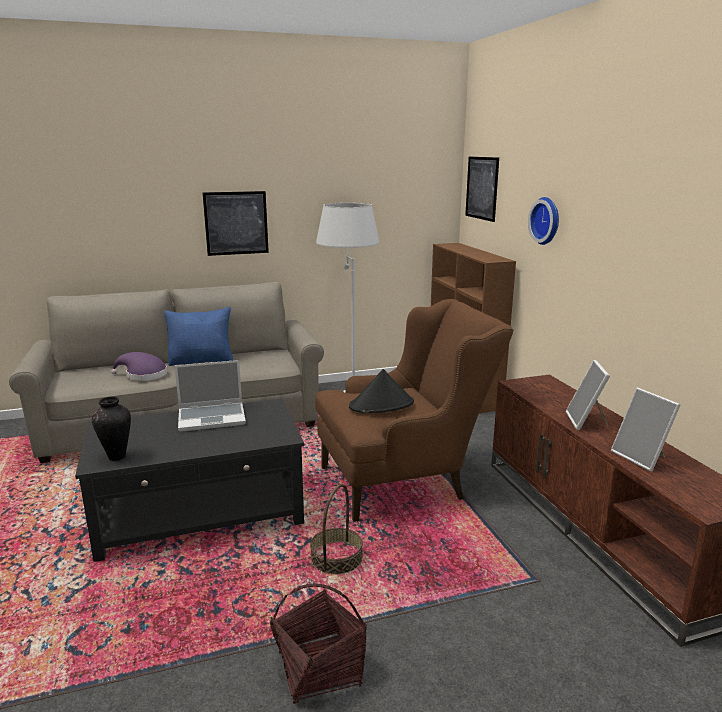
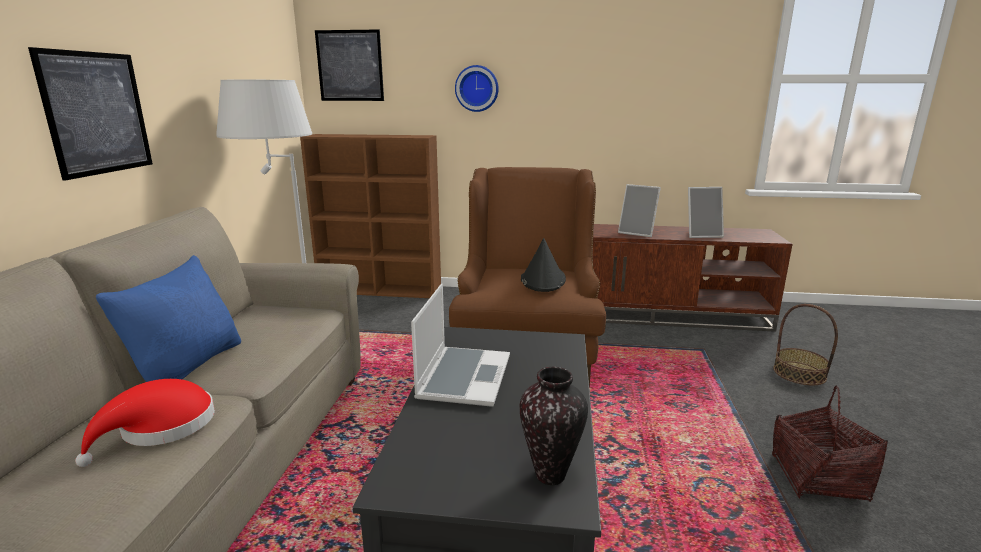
camera: 65 degrees left, 0 degrees up
(143, 375) = (161, 428): purple hat -> red hat
(337, 558) = (648, 429): basket -> basket (799, 373)

